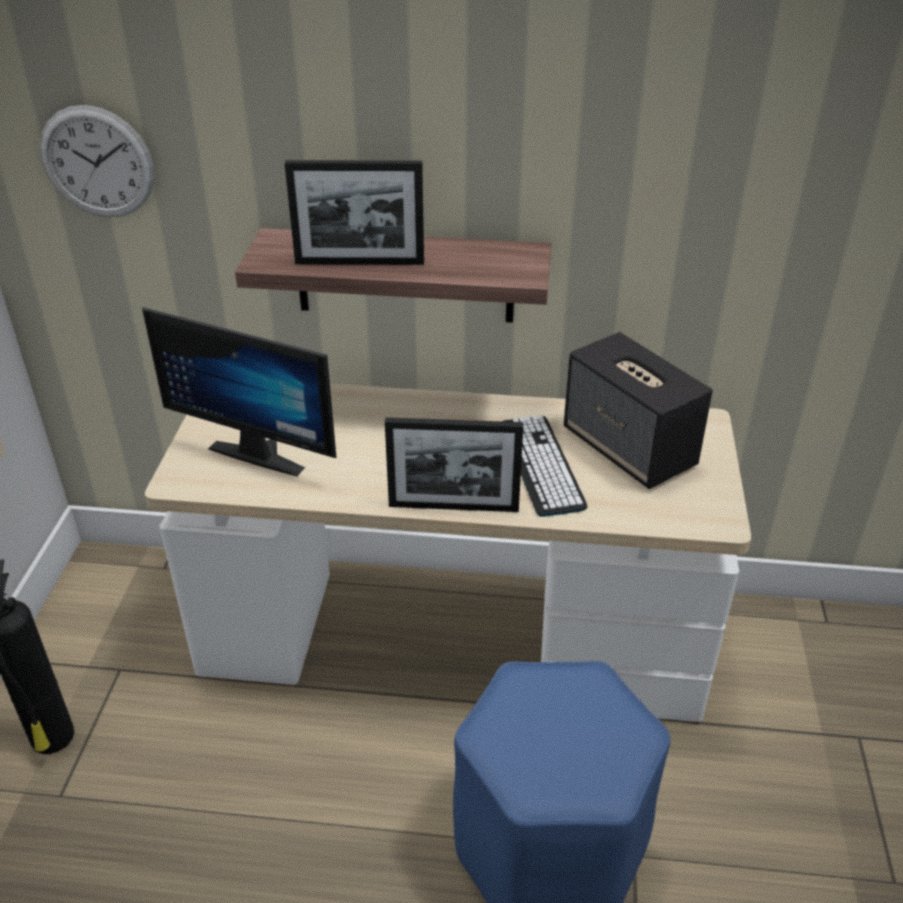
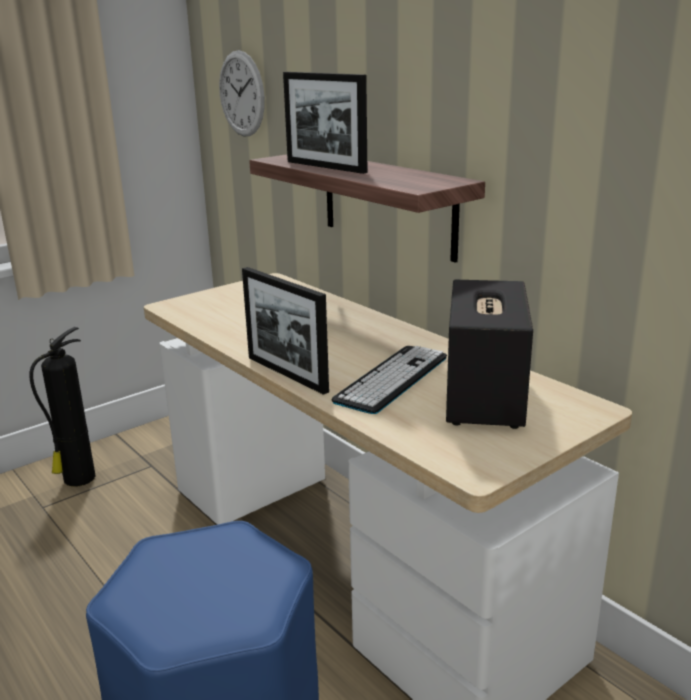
camera: 45 degrees right, 15 degrees down
(262, 451) = (235, 309): monitor -> none

